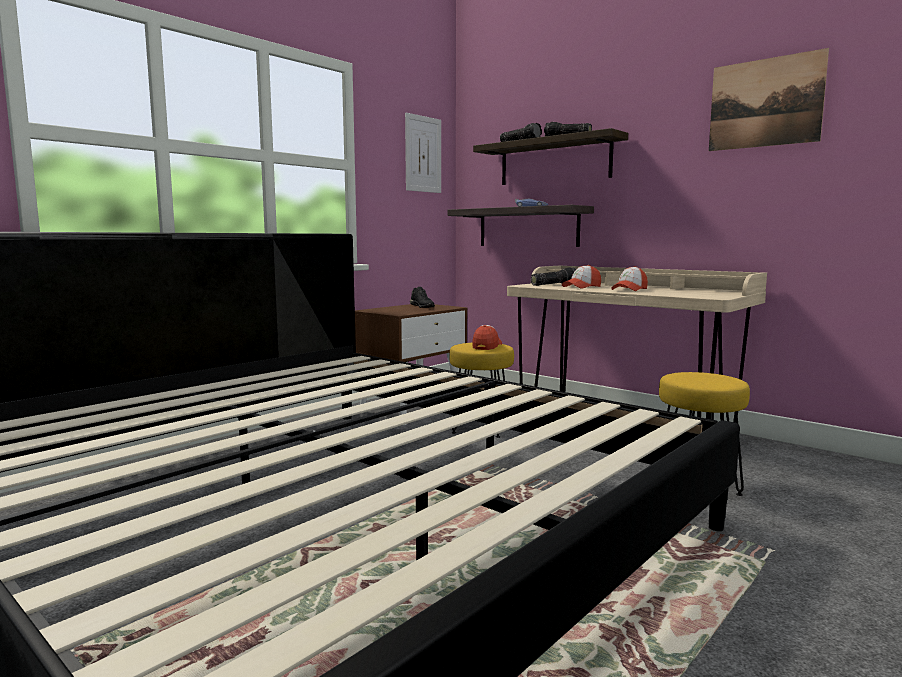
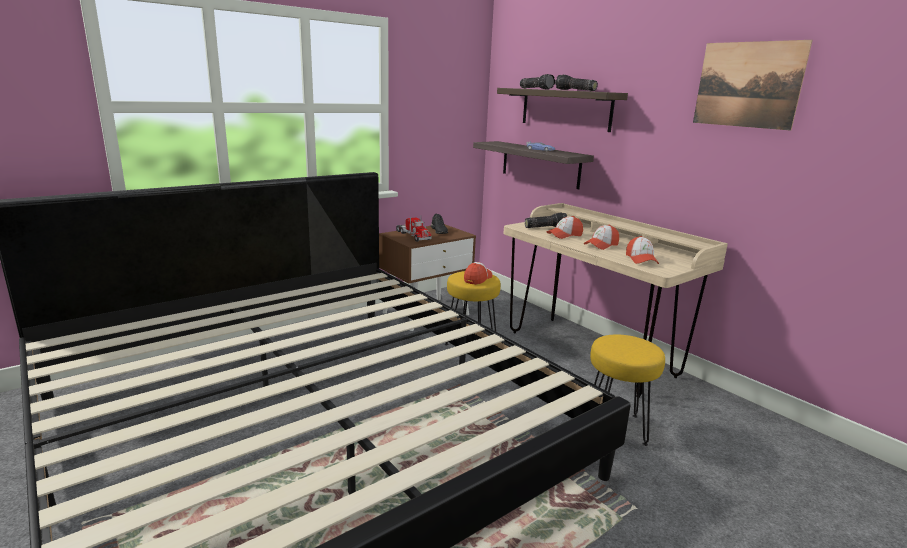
camera: 10 degrees right, 10 degrees up
(395, 310) = (412, 236): none -> toy truck
(423, 154) = (455, 91): picture -> none
(684, 293) = (641, 259): none -> cap

